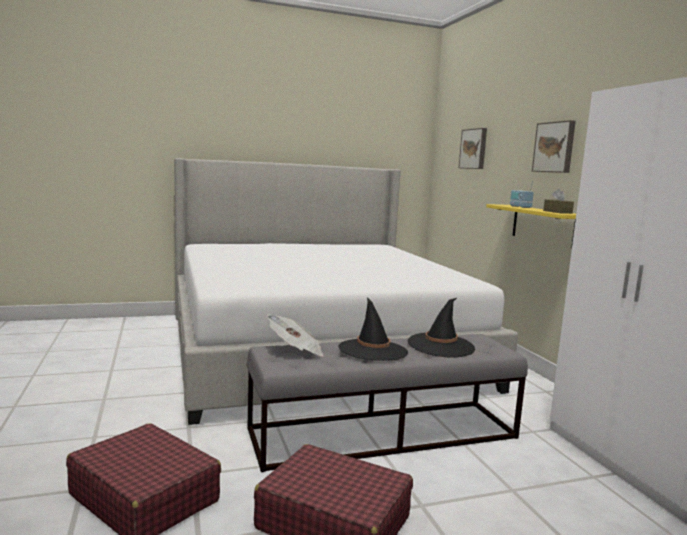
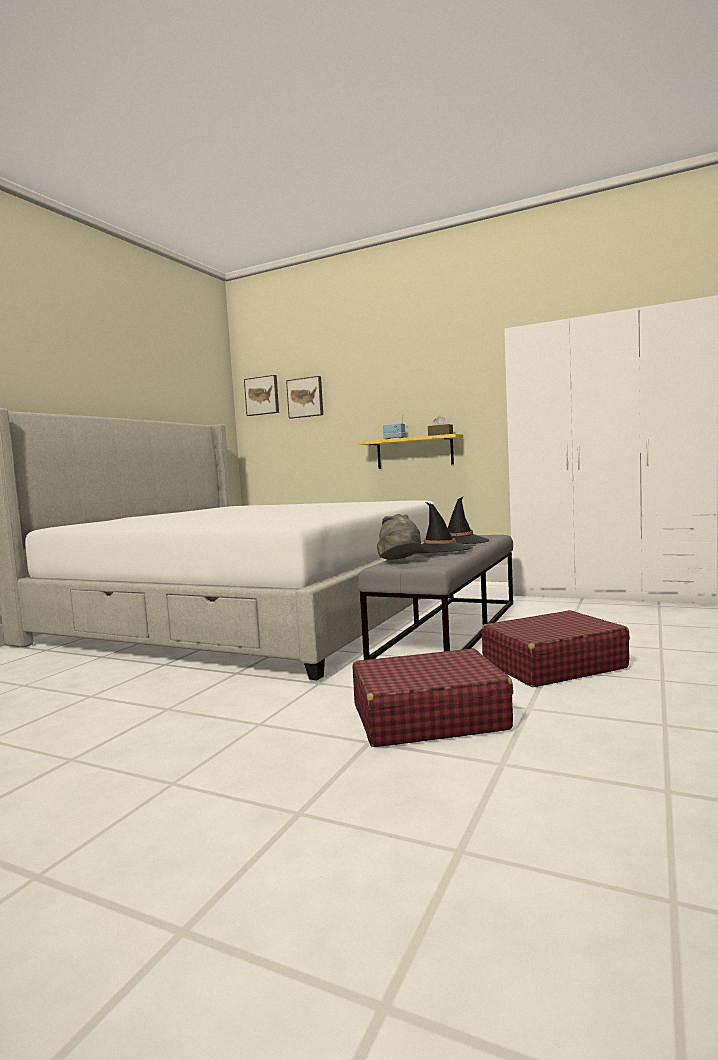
camera: 45 degrees left, 5 degrees down
(296, 350) = (401, 561): newspaper -> grey hat
(555, 147) = (414, 385): picture -> picture (262, 396)

